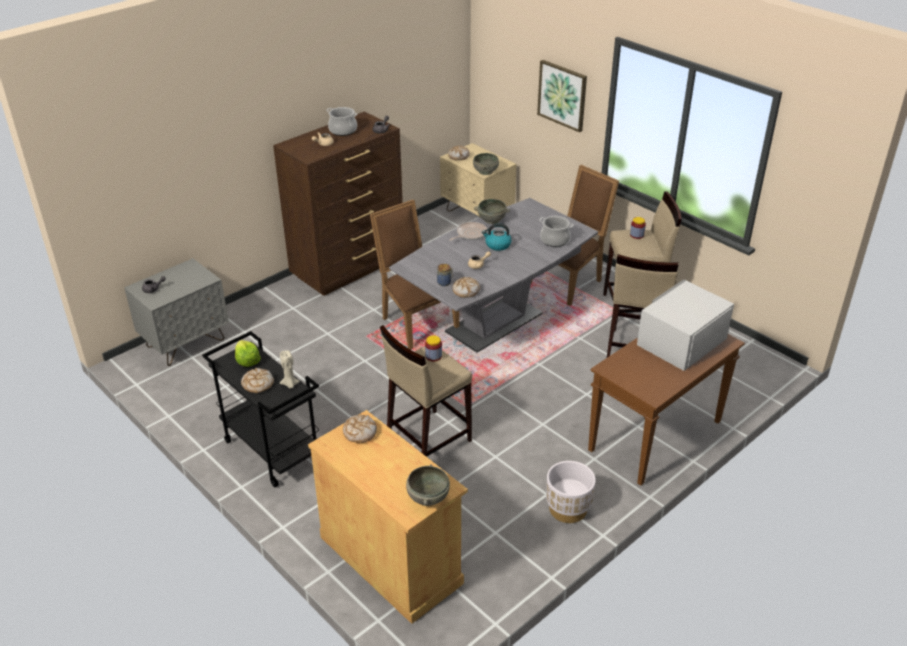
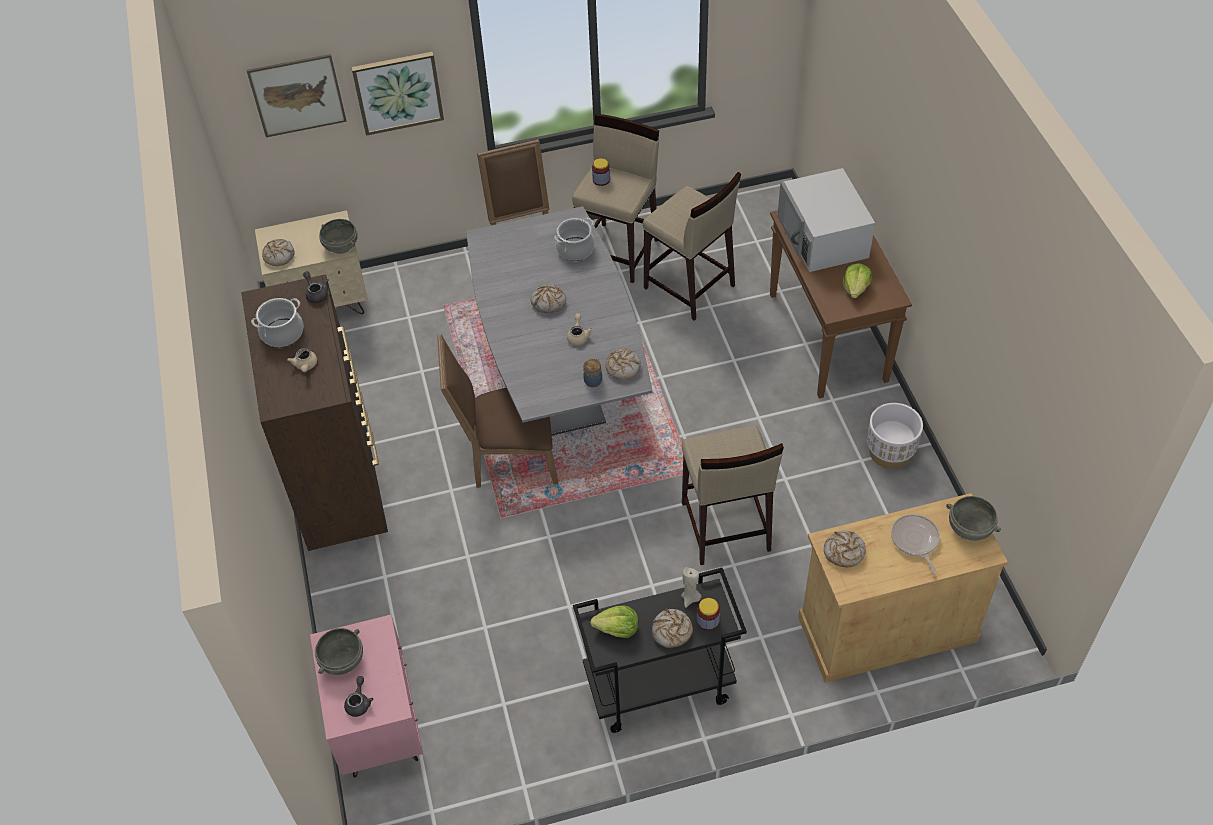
camera: 60 degrees left, 15 degrees up
(186, 343) = (378, 726): grey nightstand -> pink nightstand
(433, 356) = (713, 446): jar -> jar (708, 620)
(470, 234) = (507, 317): frying pan -> frying pan (915, 541)
(492, 219) = (489, 284): grey bowl -> grey bowl (342, 660)
(497, 245) = (548, 302): kettle -> bread
(513, 63) = (297, 95): none -> picture
(643, 373) = (856, 288): none -> lettuce

